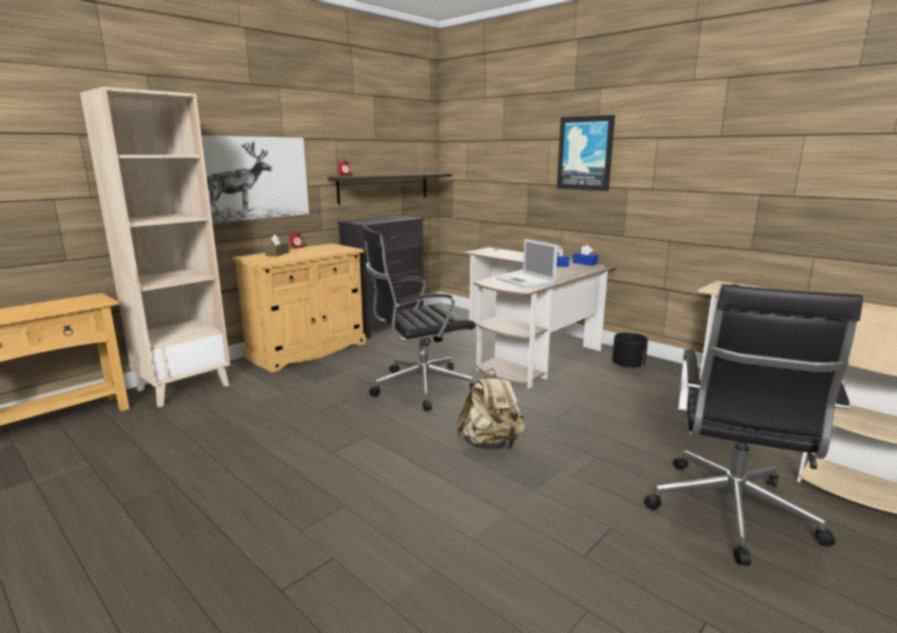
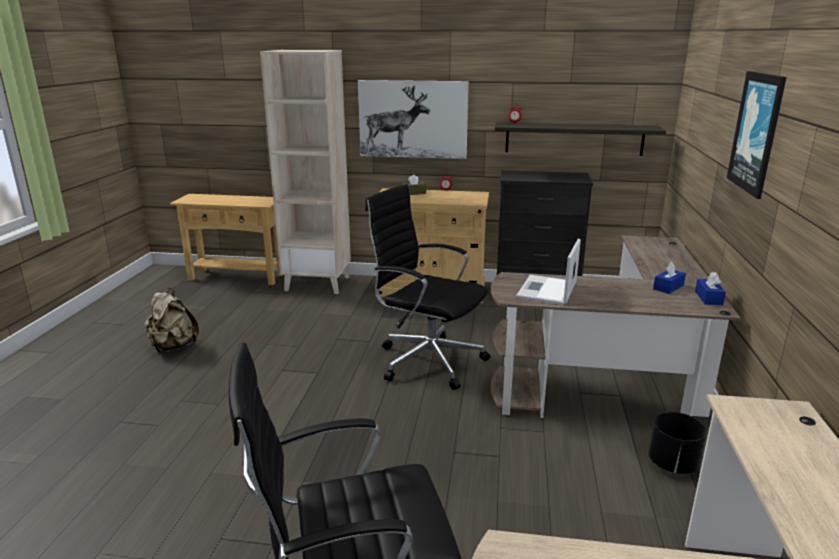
camera: 55 degrees right, 5 degrees up
(491, 444) = (360, 432): beige backpack -> beige backpack (173, 347)

